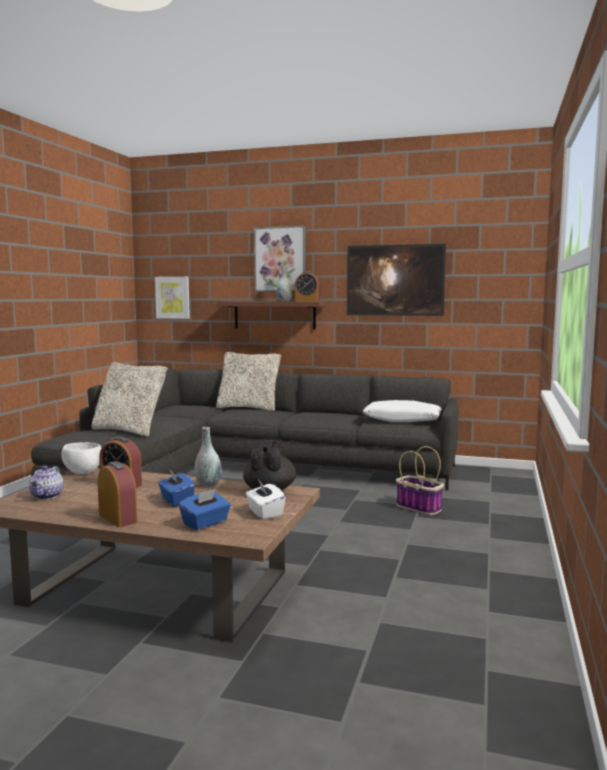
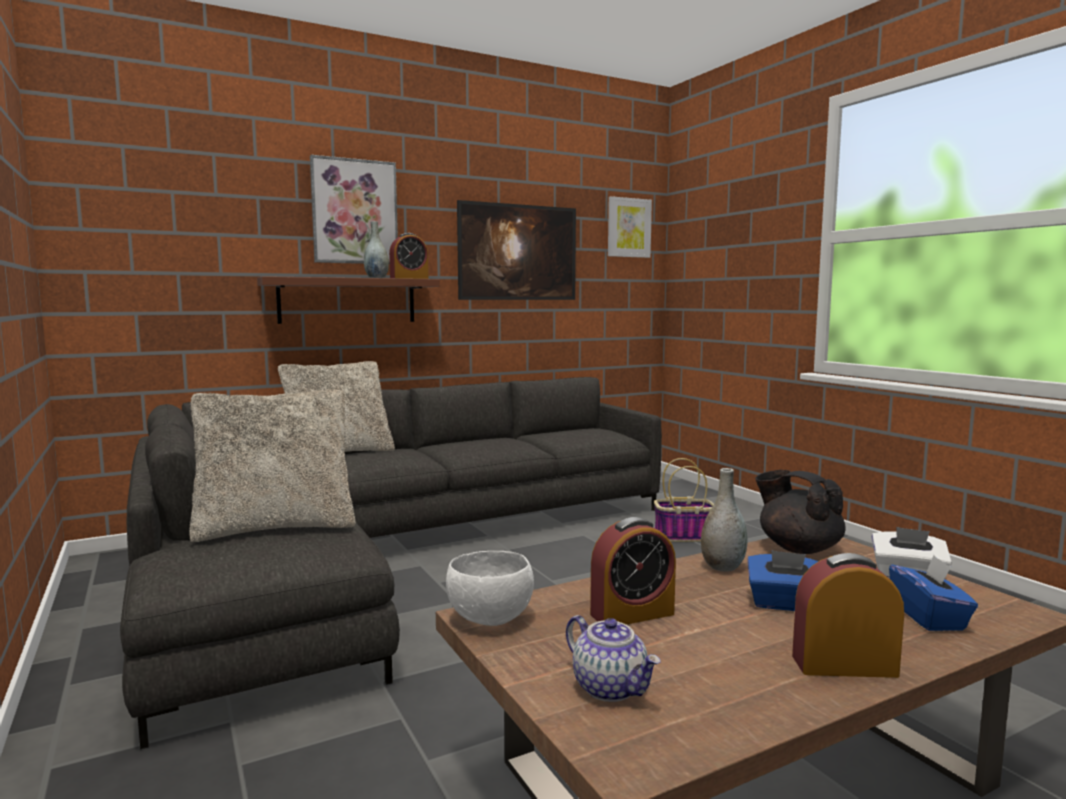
camera: 45 degrees left, 0 degrees up
(172, 297) = (139, 269): picture -> picture (628, 227)
(402, 420) = (581, 434): white pillow -> none

